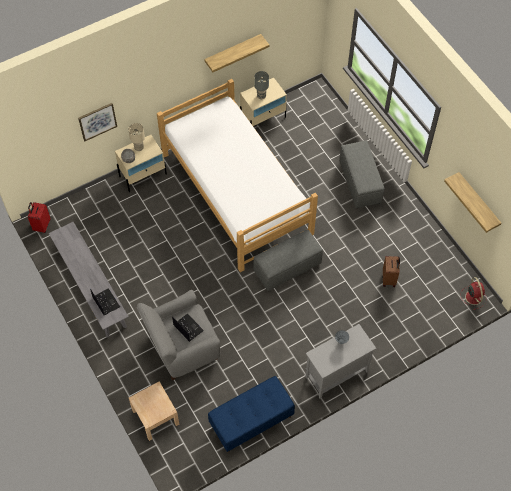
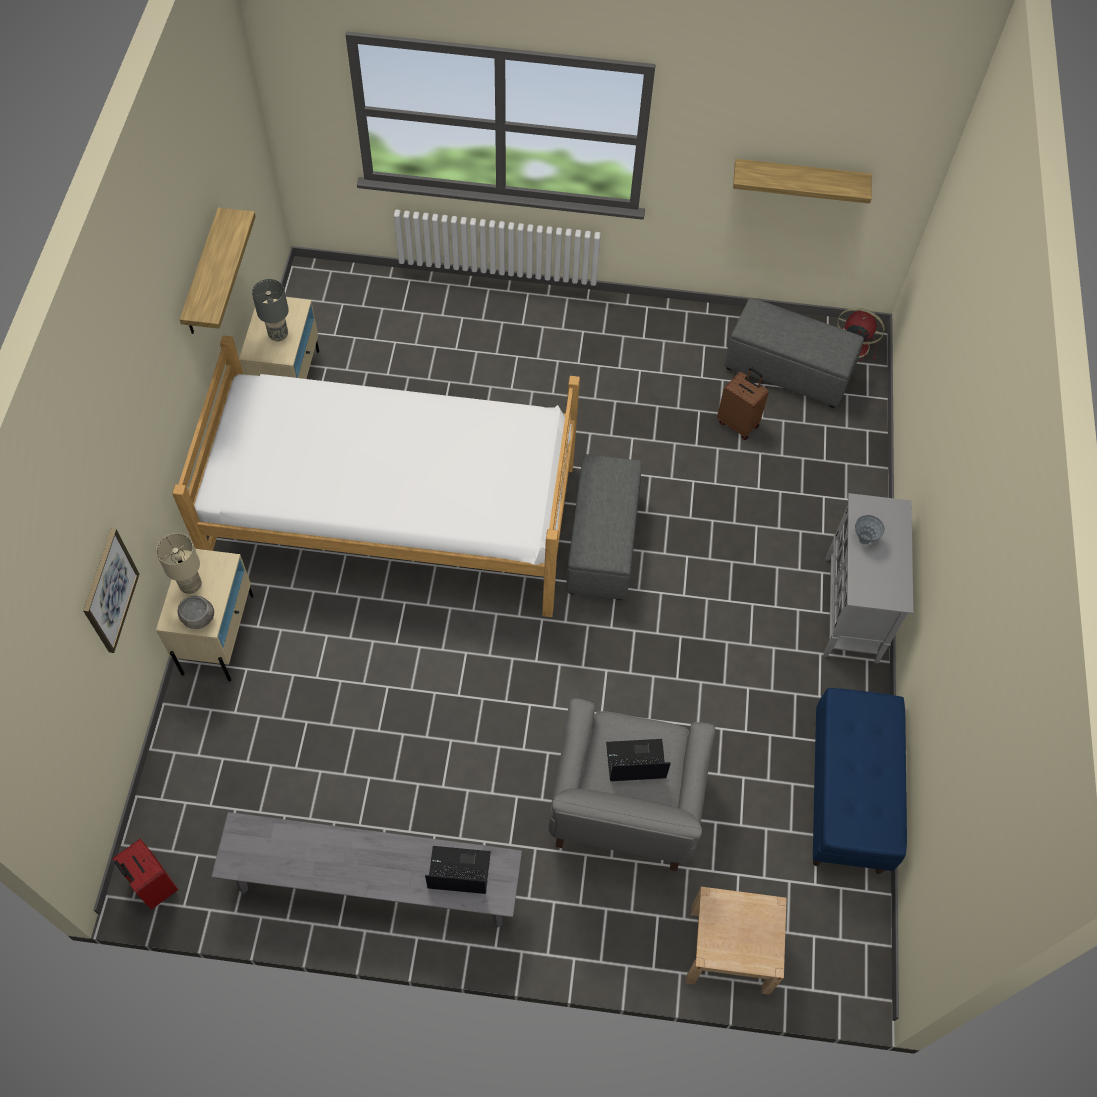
camera: 55 degrees left, 0 degrees up
(360, 182) = (536, 341): grey ottoman -> grey ottoman (788, 371)

